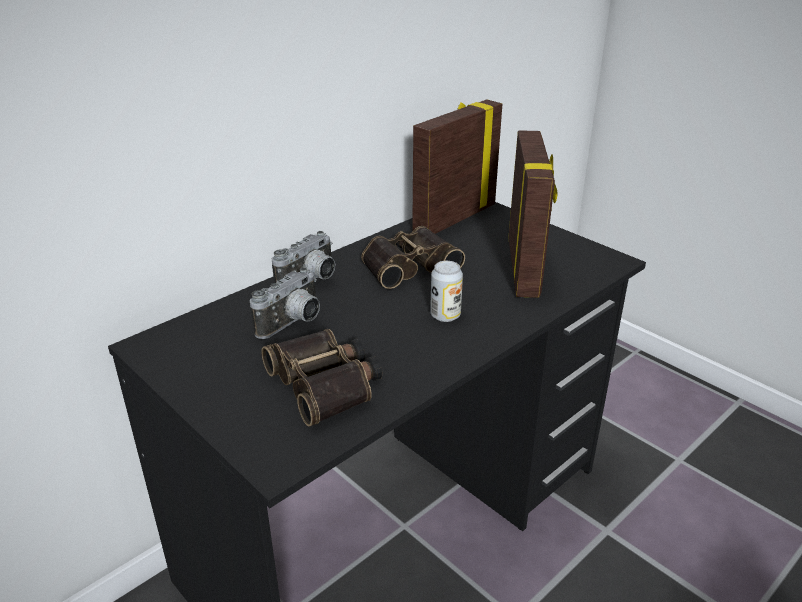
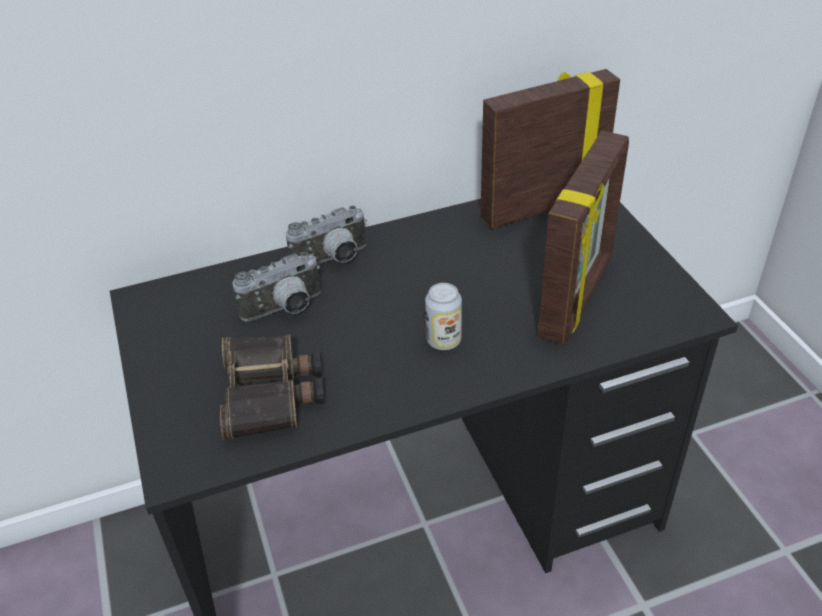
camera: 25 degrees right, 10 degrees up
(407, 264) = (447, 261): binoculars -> none

